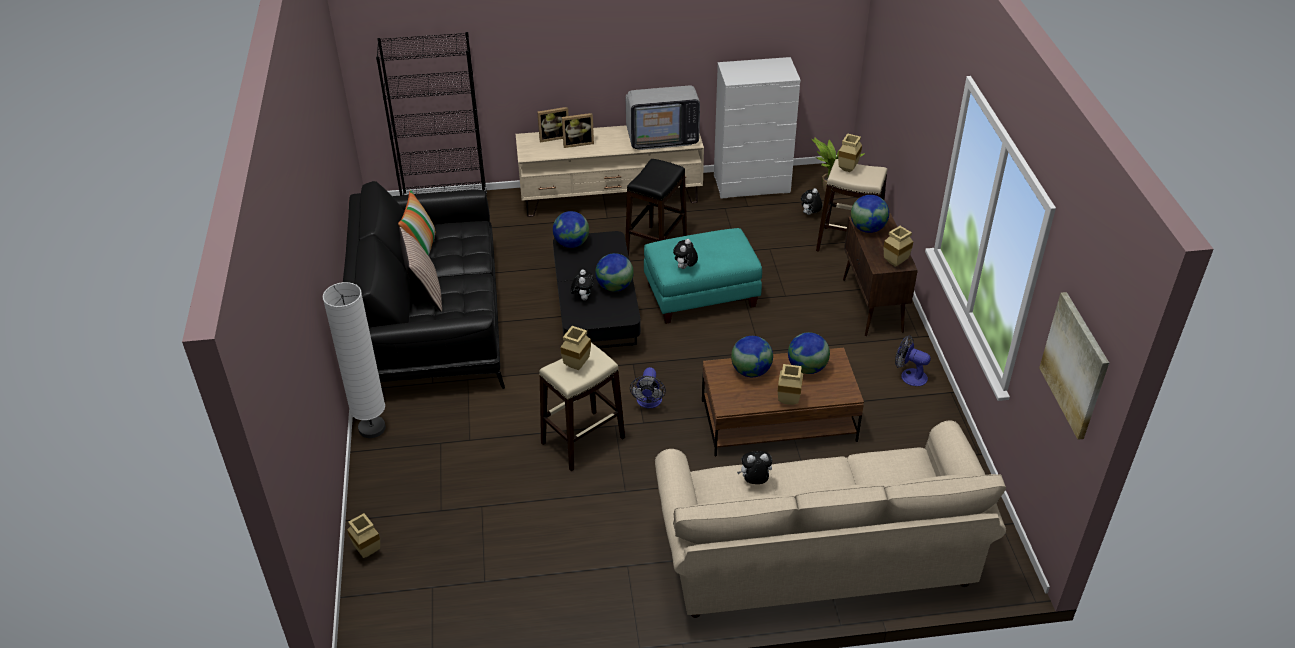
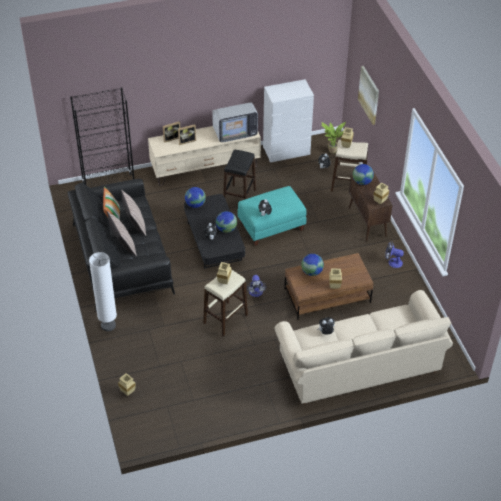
camera: 10 degrees left, 5 degrees up
(455, 262) = (134, 224): none -> pillow
(807, 368) = (341, 267): globe -> none
(1075, 365) = (479, 262): picture -> picture (369, 95)

